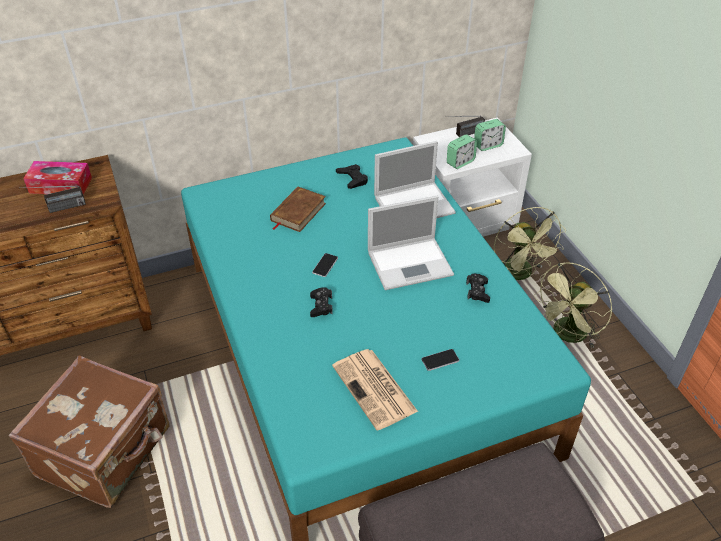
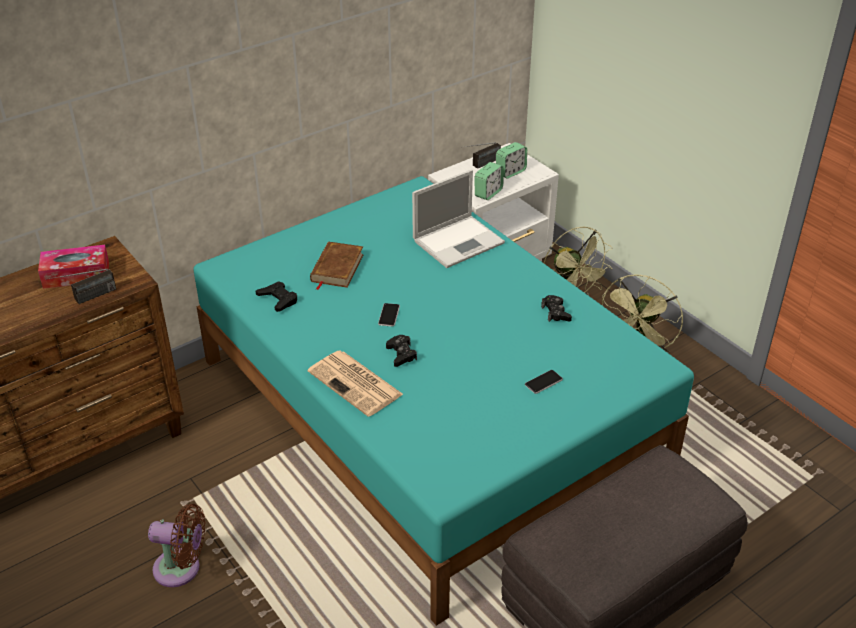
camera: 15 degrees left, 5 degrees down
(106, 452) = (181, 569): brown suitcase -> brown fan
(352, 179) = (382, 226): black game controller -> black game controller (278, 299)
(375, 389) = (490, 421): newspaper -> newspaper (356, 384)
(411, 263) = (478, 298): laptop -> none

